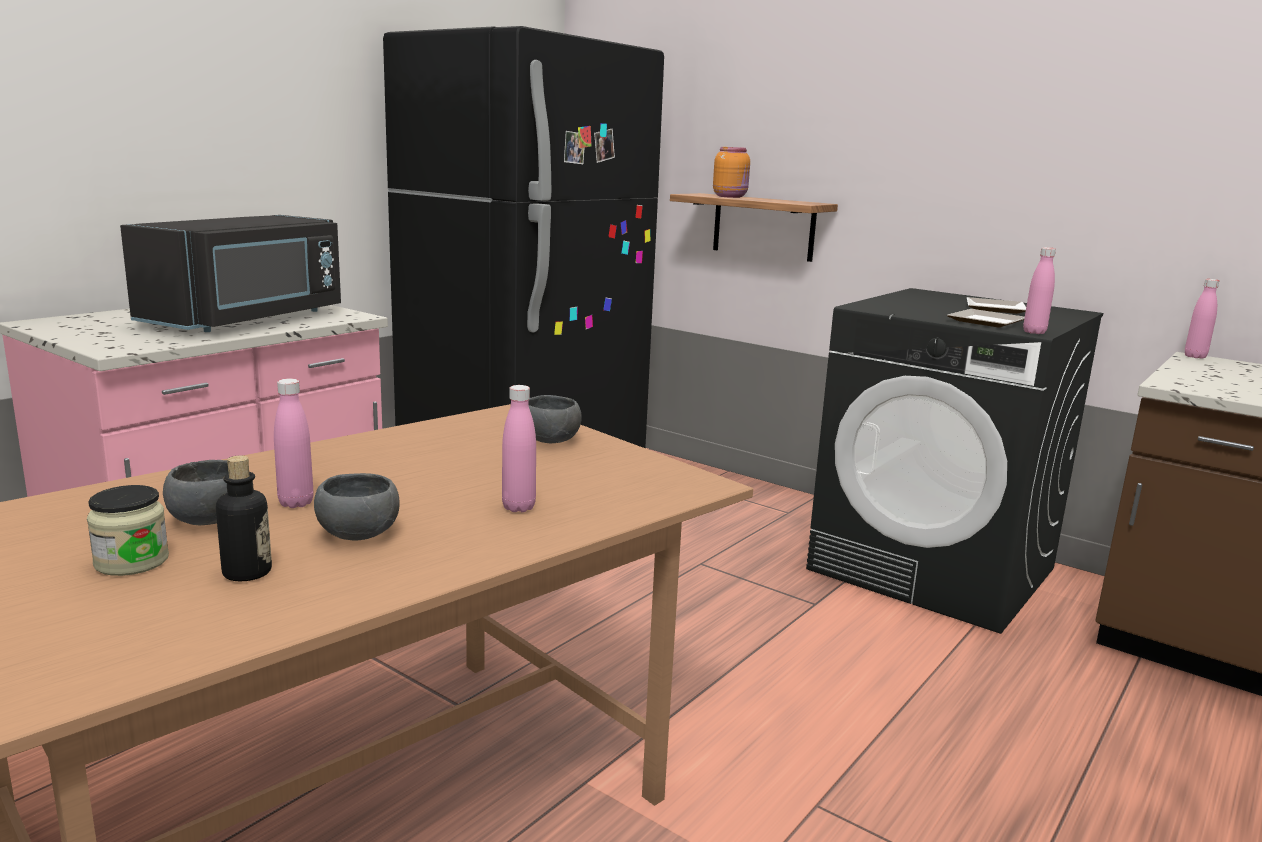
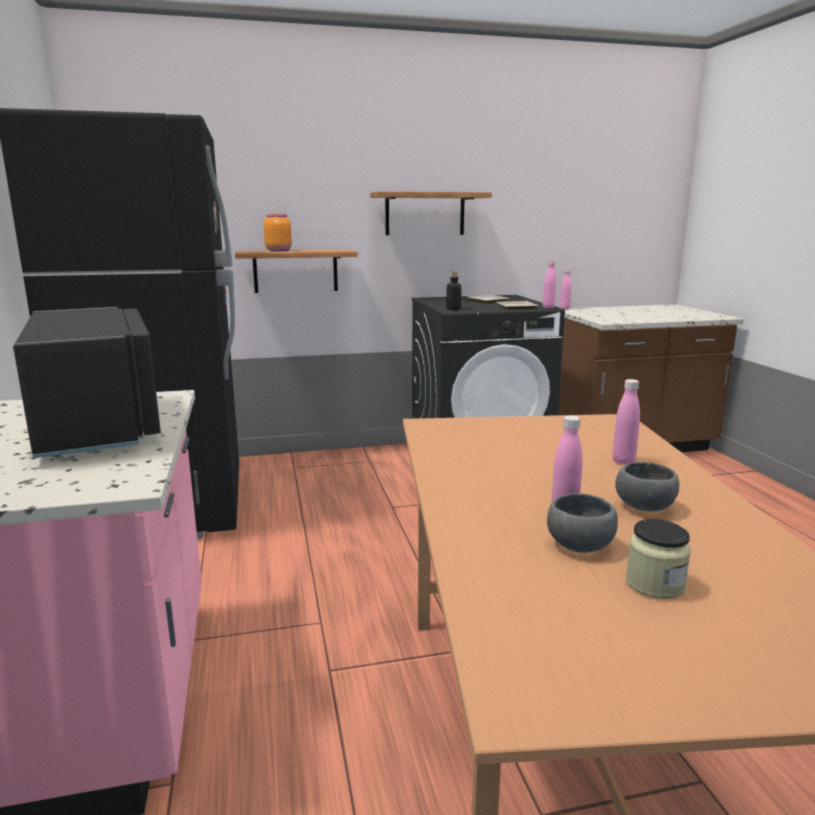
camera: 50 degrees left, 0 degrees up
(247, 572) = (697, 549): bottle -> bottle (453, 309)
(549, 441) = (502, 430): grey bowl -> none
(955, 157) = (425, 214): none -> shelf

